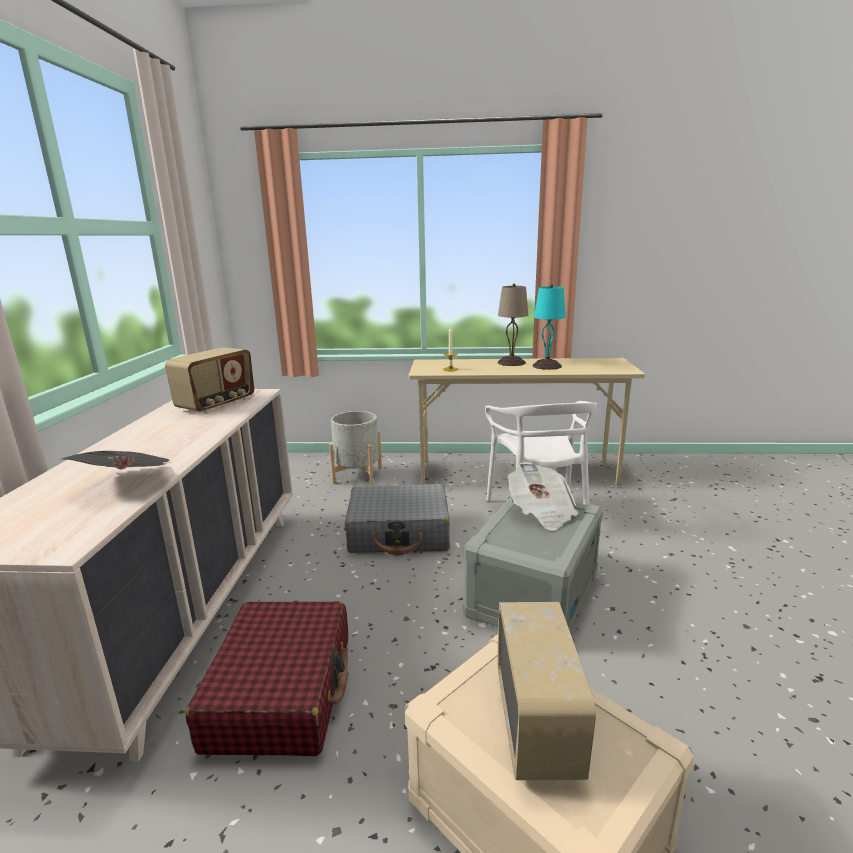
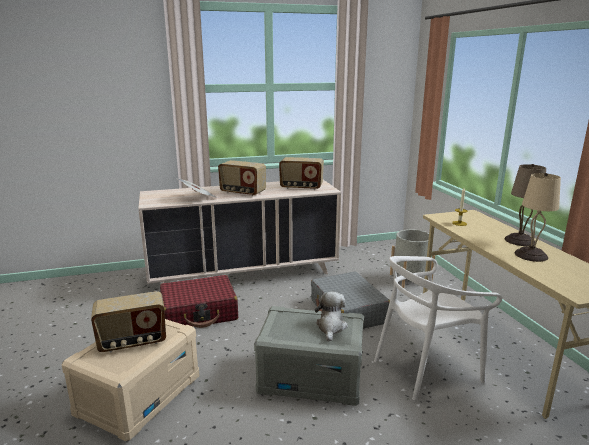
camera: 70 degrees right, 0 degrees up
(166, 443) = (242, 192): none -> radio
(541, 512) = (331, 327): newspaper -> plush toy
(547, 366) = (530, 255): turquoise table lamp -> beige table lamp

